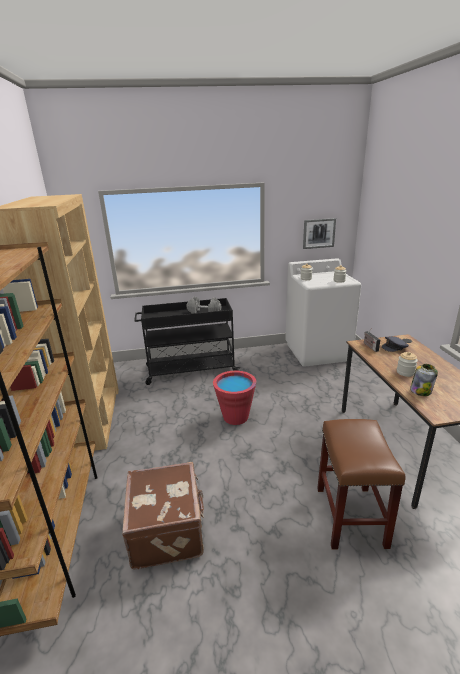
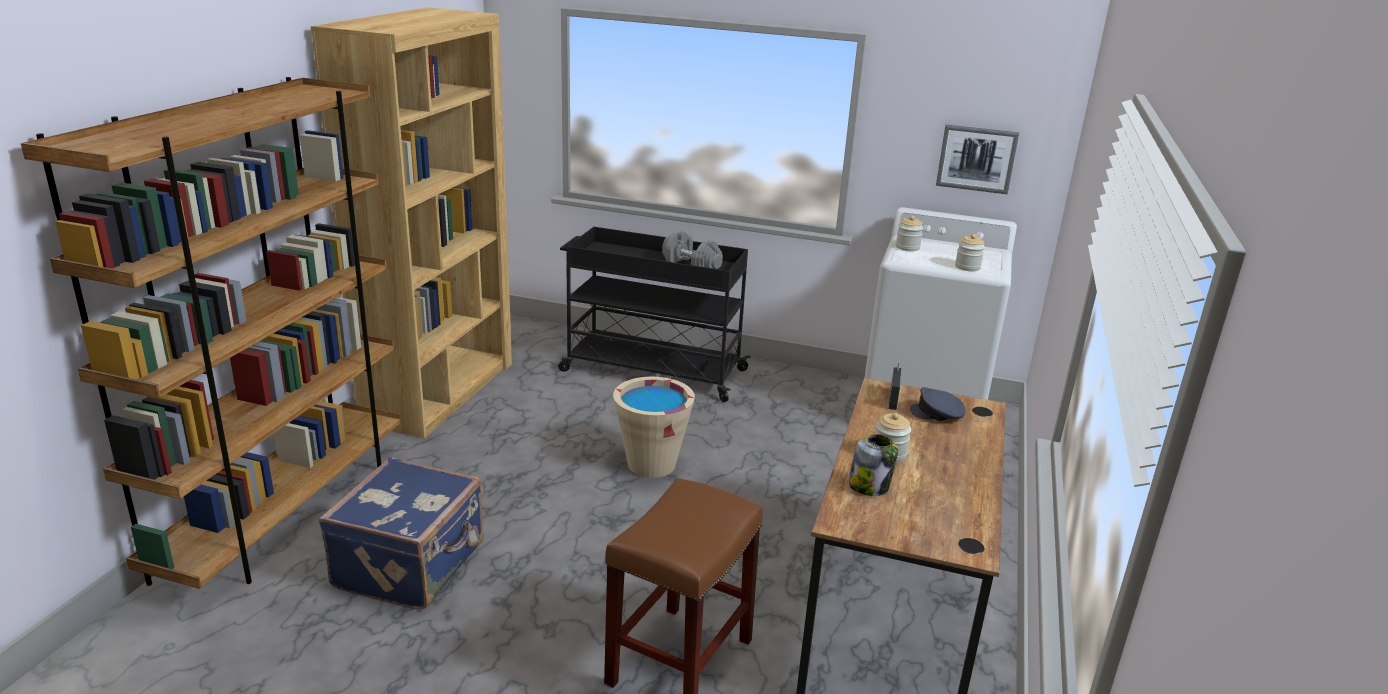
camera: 25 degrees right, 0 degrees up
(168, 530) = (412, 565): brown suitcase -> blue suitcase
(235, 417) = (651, 464): red bucket -> beige bucket

